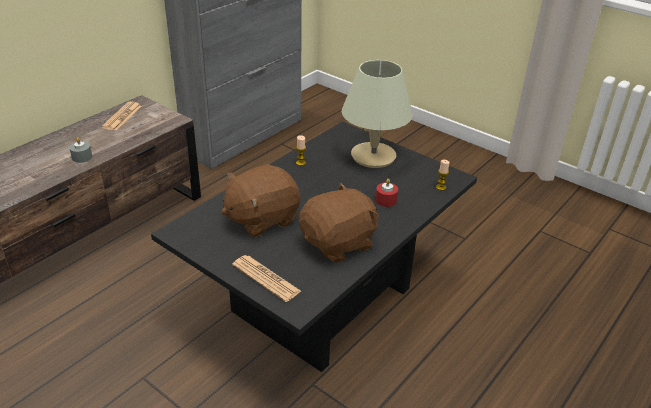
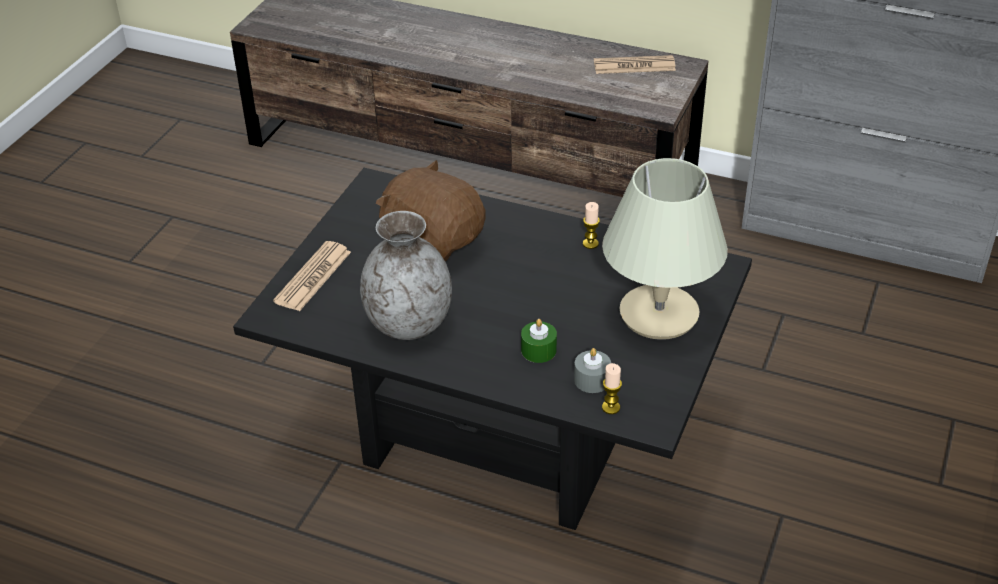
camera: 75 degrees right, 5 degrees up
(82, 157) = (516, 72): grey candle -> grey candle (592, 380)
(339, 243) = (409, 323): brown plush toy -> grey vase
(386, 200) = (538, 350): red candle -> green candle

